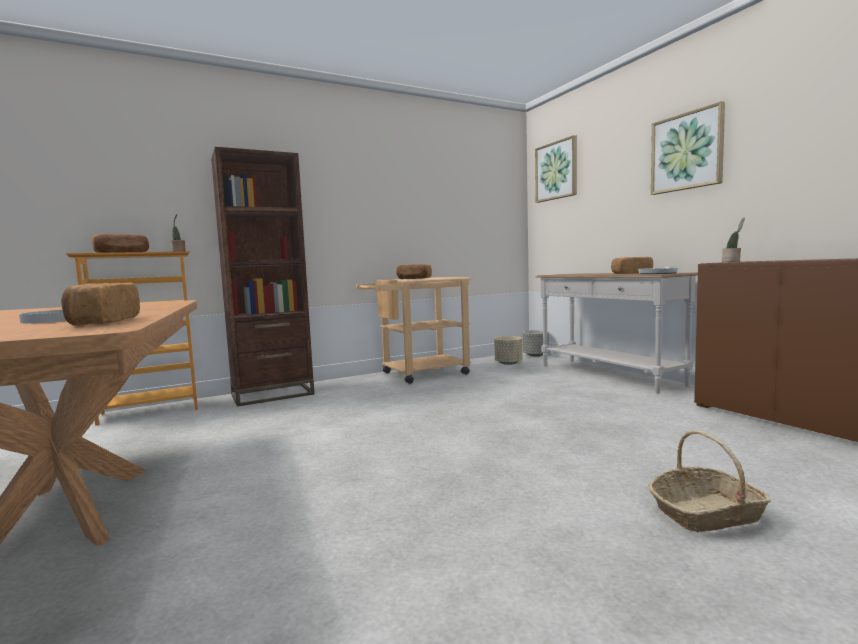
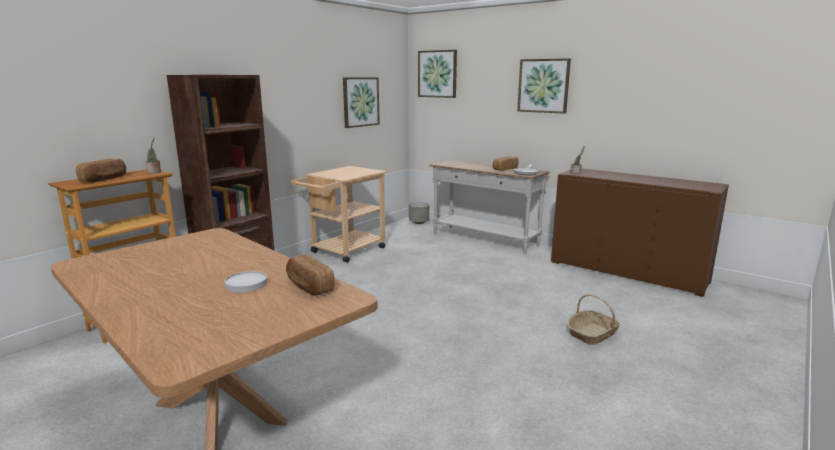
camera: 25 degrees left, 10 degrees up
(413, 278) = (339, 173): bread -> none
(457, 206) = (360, 102): none -> picture
(508, 363) = (405, 233): beige planter -> none

